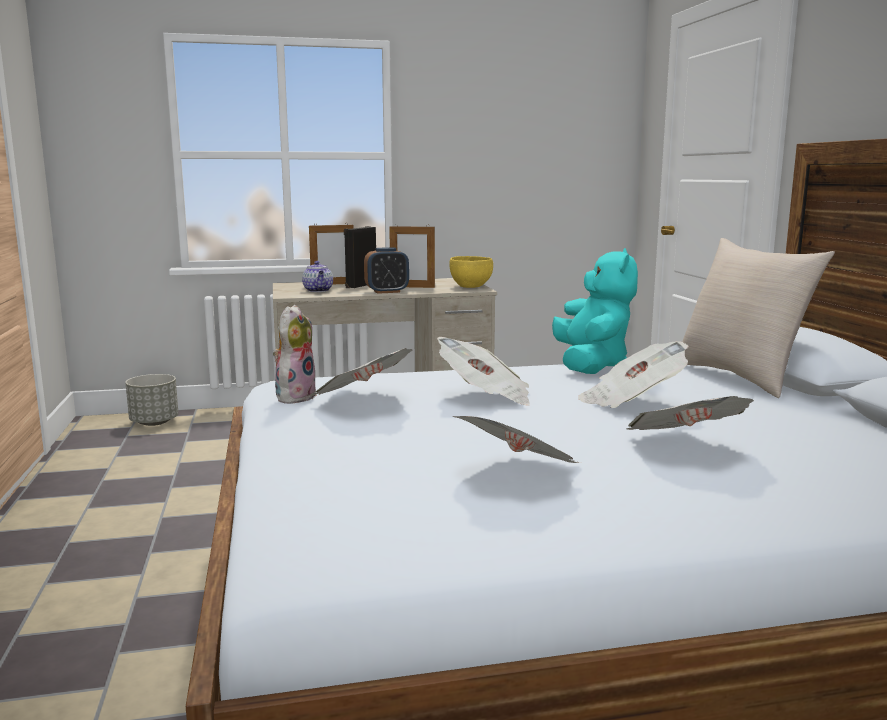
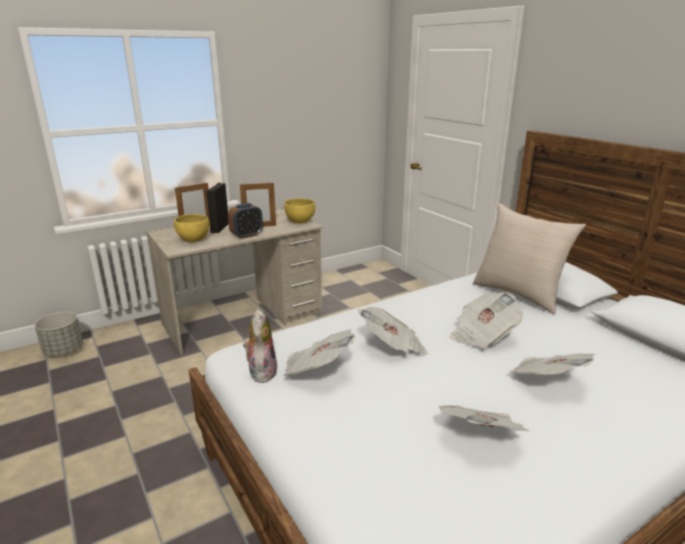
camera: 20 degrees left, 10 degrees up
(318, 291) = (194, 240): teapot -> yellow bowl
(591, 365) = (426, 295): turquoise plush toy -> none

